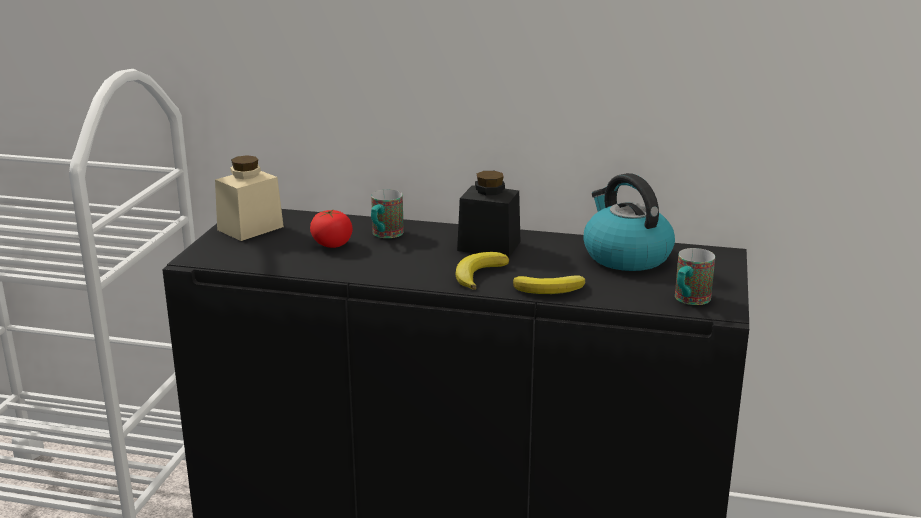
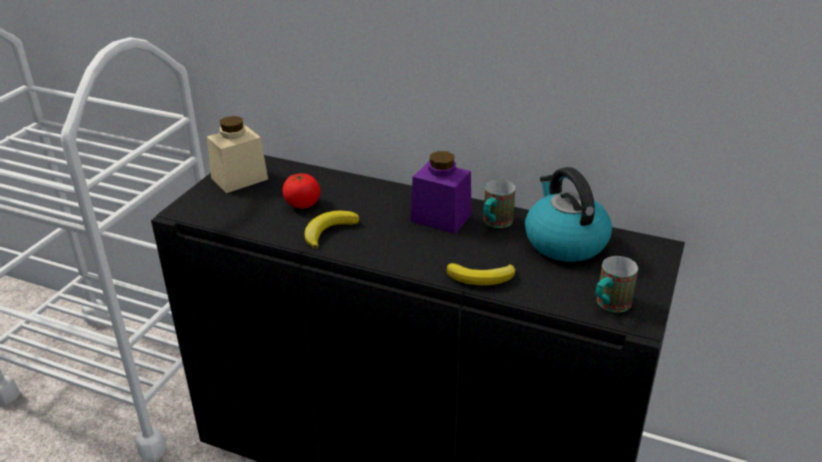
camera: 10 degrees right, 10 degrees up
(384, 235) = (352, 196): mug -> mug (495, 223)
(478, 274) = (420, 252): banana -> banana (329, 231)
(489, 246) = (441, 218): black jar -> purple jar

